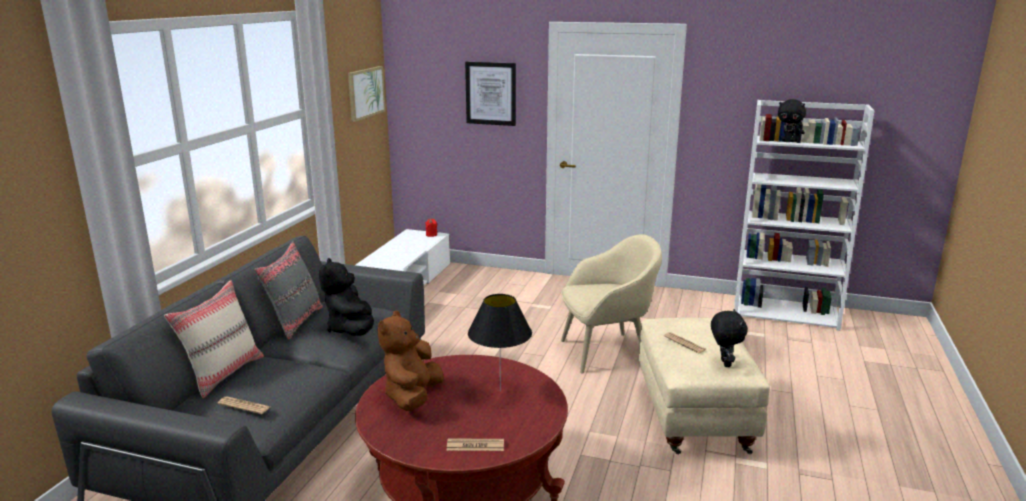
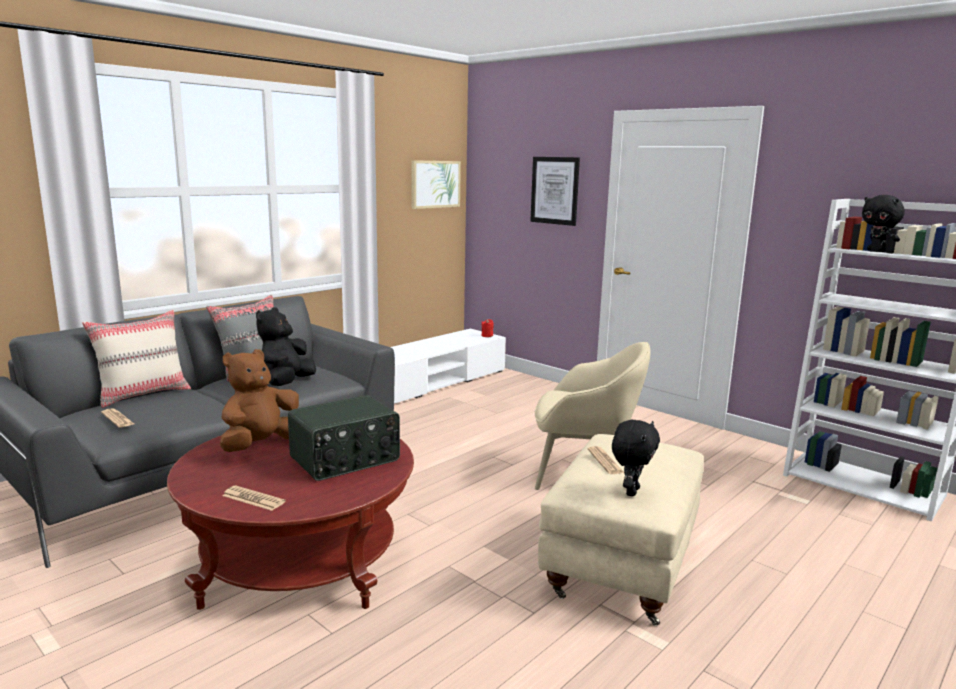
camera: 25 degrees right, 5 degrees down
(500, 391) = (346, 460): black table lamp -> radio

